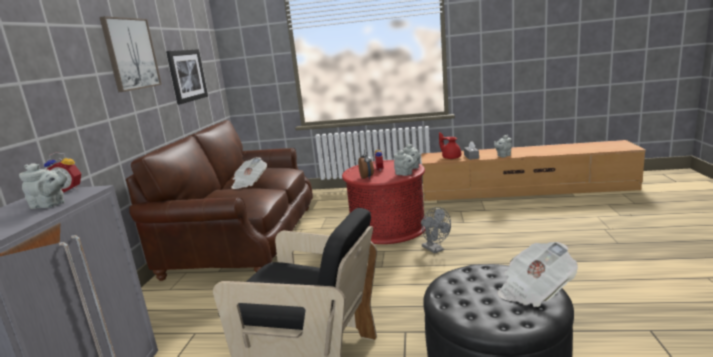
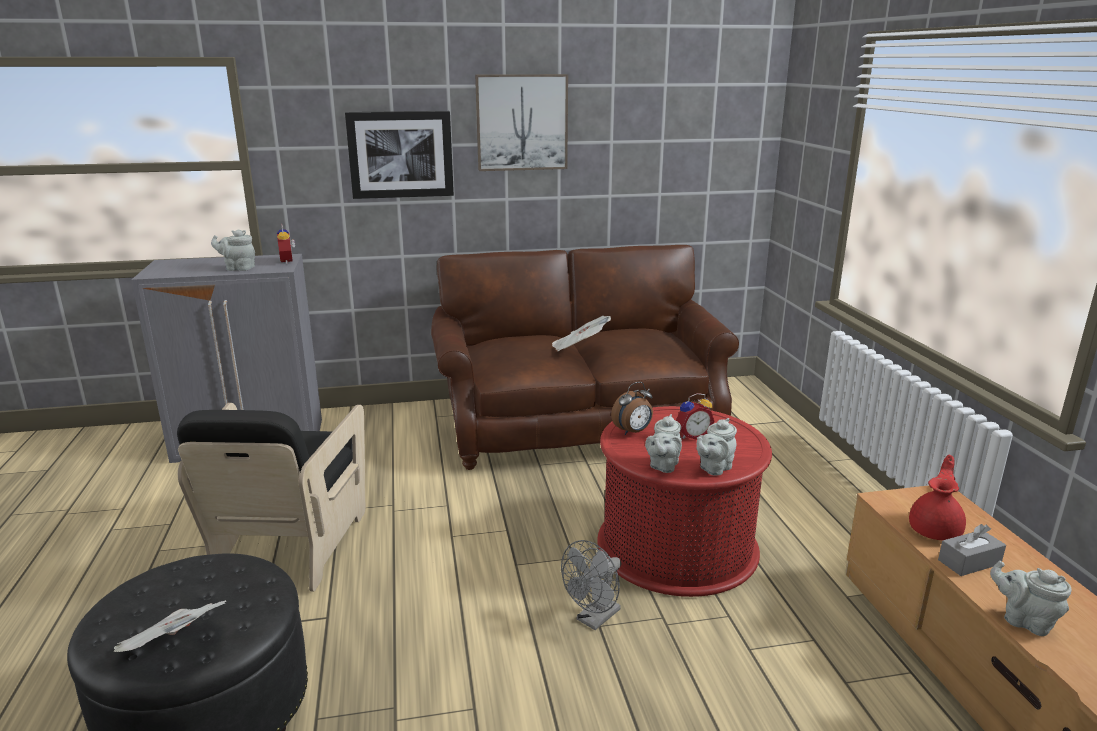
camera: 70 degrees right, 5 degrees up
(50, 205) = (238, 268): grey teapot -> grey teapot turned 105 degrees clockwise
(187, 75) = (651, 160): picture -> picture (400, 154)

